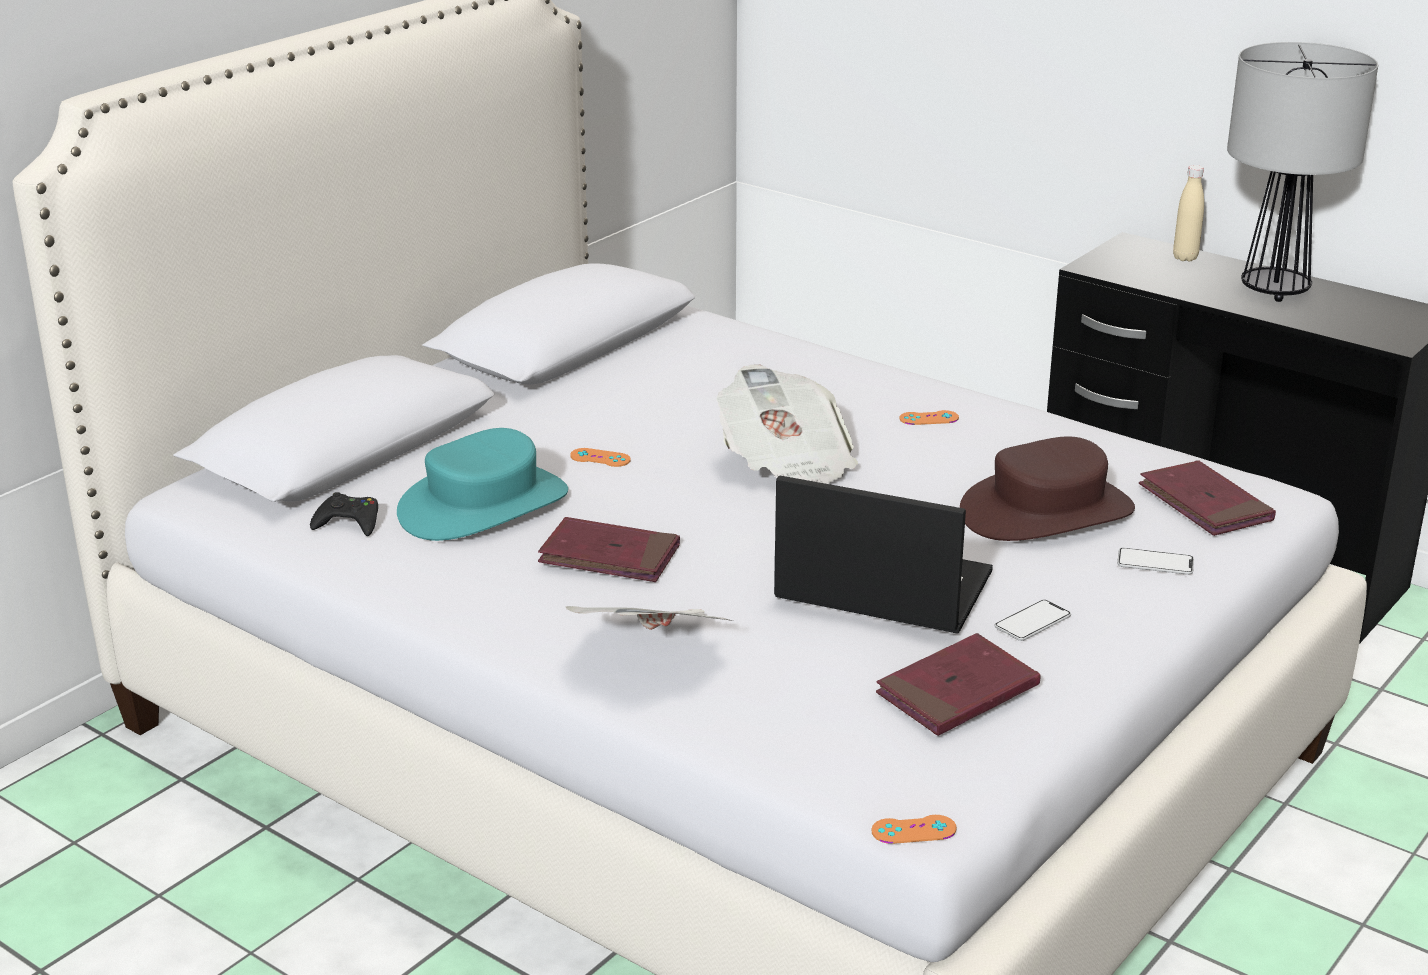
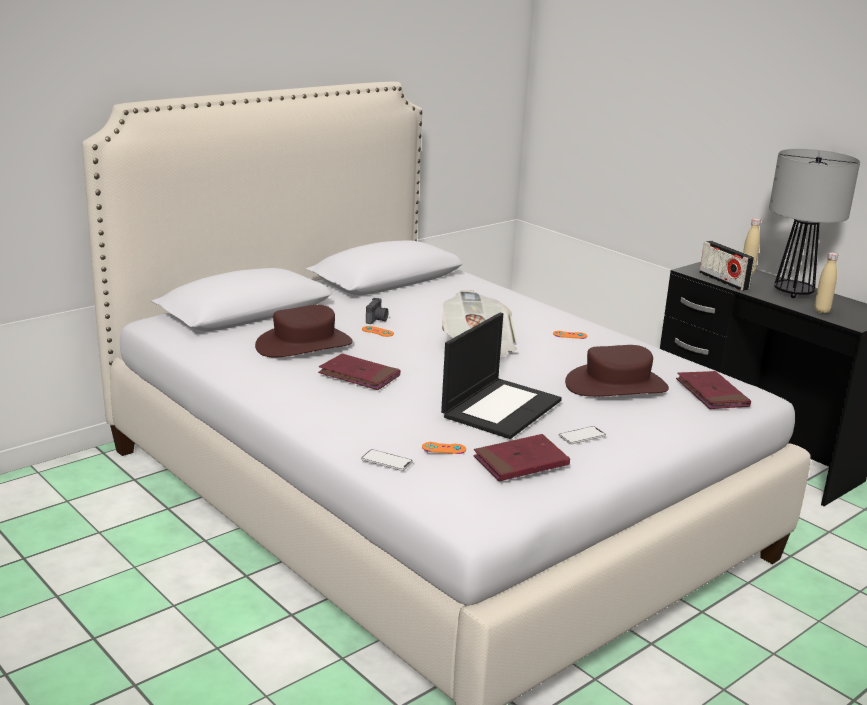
camera: 10 degrees right, 5 degrees down
(349, 522) = (229, 344): black game controller -> none
(484, 505) = (304, 345): turquoise hat -> brown hat
(588, 432) = (377, 320): none -> camera
(654, 651) = (361, 422): newspaper -> none
(880, 586) = (501, 407): laptop -> laptop turned 90 degrees clockwise
(913, 830) = (464, 525): orange game controller -> orange game controller (444, 448)
(1154, 281) = (723, 281): none -> radio
(1155, 563) = (668, 417): phone -> phone (386, 461)
(1333, 322) = (821, 311): none -> beige bottle

